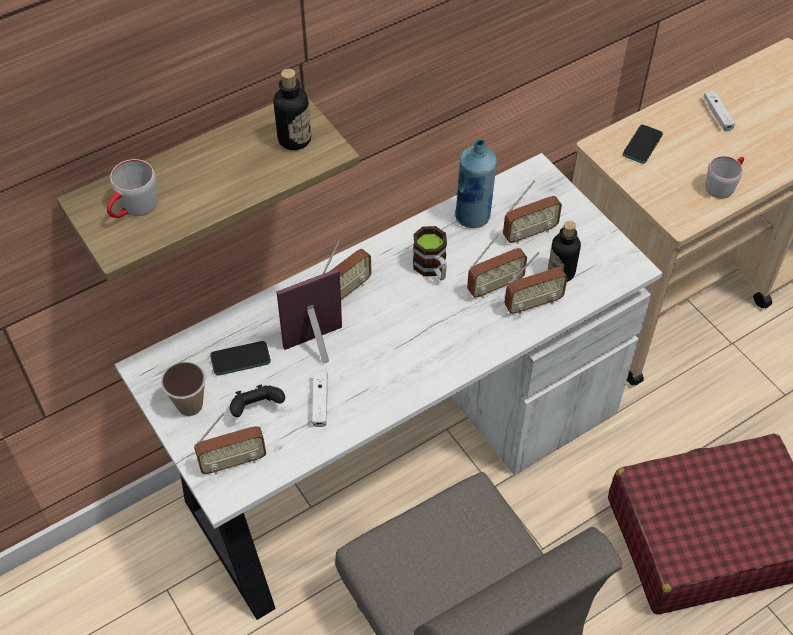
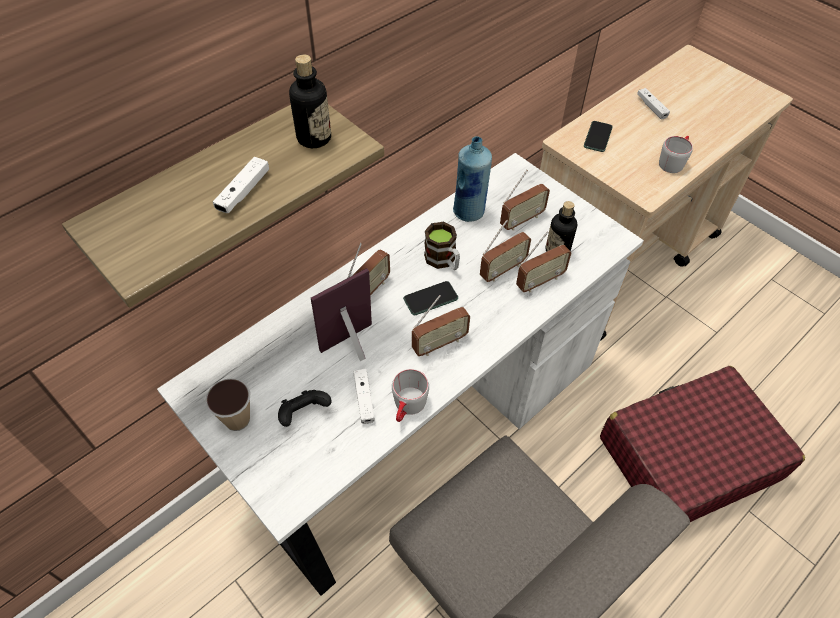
camera: 10 degrees left, 0 degrees up
(133, 209) = (150, 225): grey mug -> grey mug (408, 408)
(220, 186) = (243, 192): none -> white game controller
(233, 462) = (289, 471): radio -> radio (439, 343)
(240, 359) = (280, 367): phone -> phone (430, 299)

